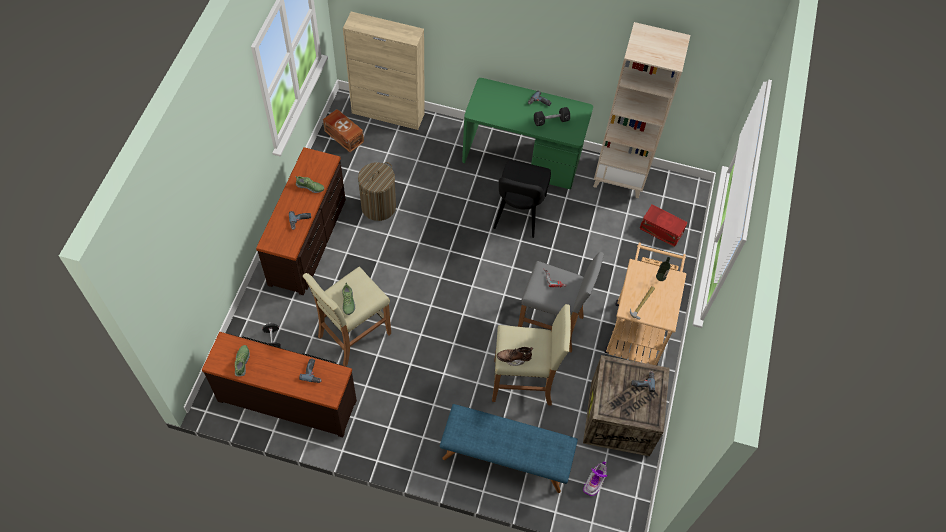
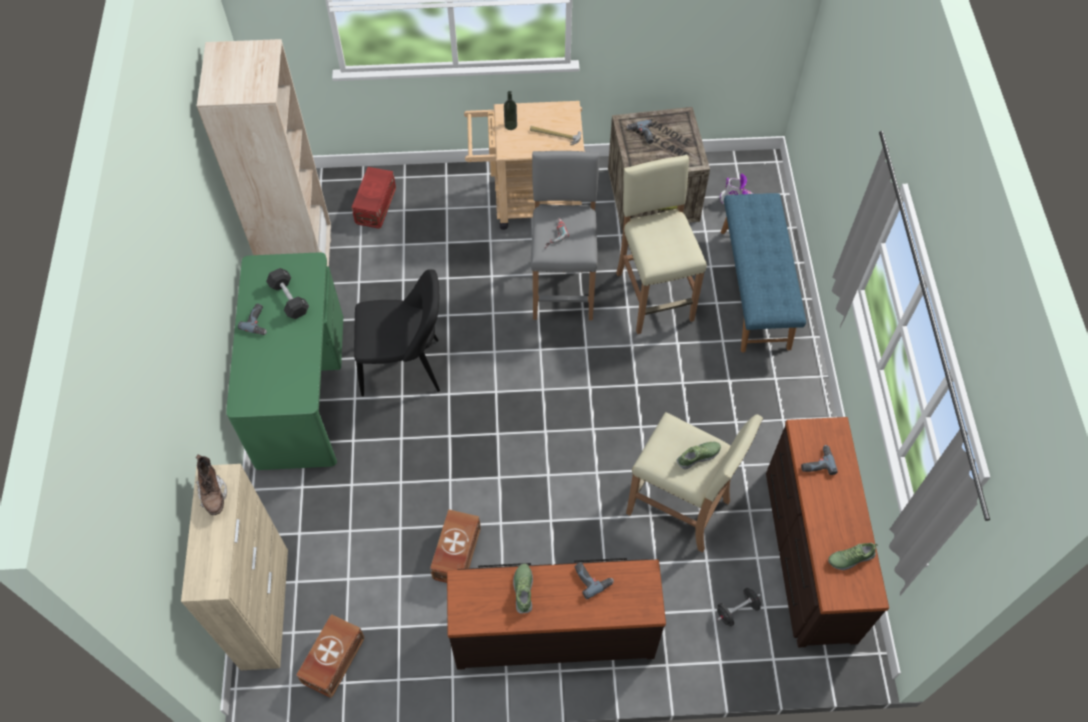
camera: 105 degrees left, 0 degrees up
(378, 206) = (455, 554): laundry basket -> brown storage box
(514, 358) = (685, 247): brown boot -> brown boot (213, 493)

